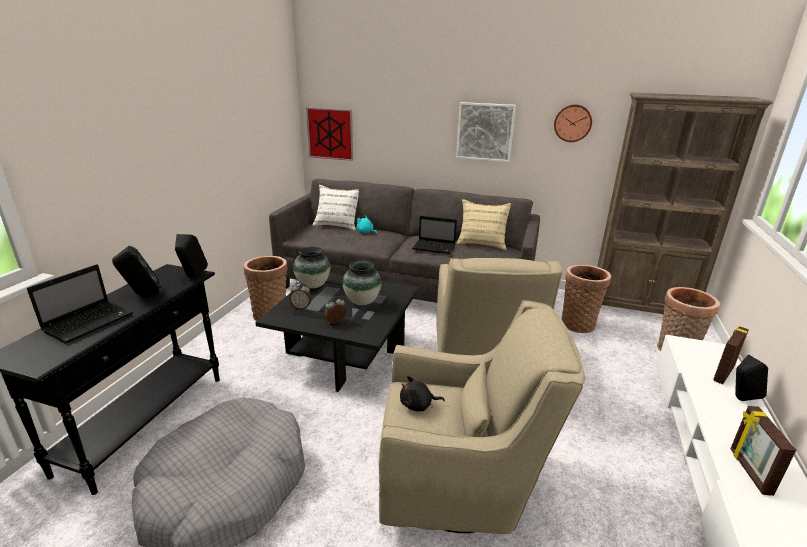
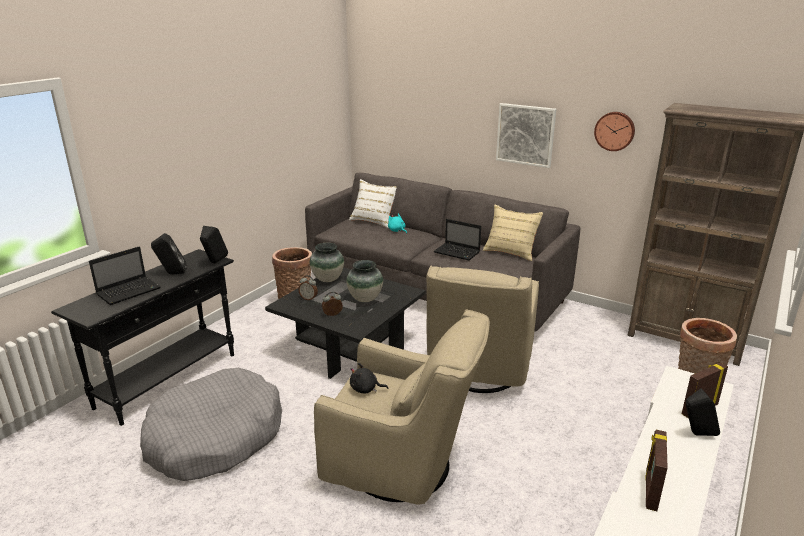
camera: 15 degrees right, 0 degrees up
(330, 134) = (376, 127): picture -> none
(578, 323) = (602, 347): basket -> none

